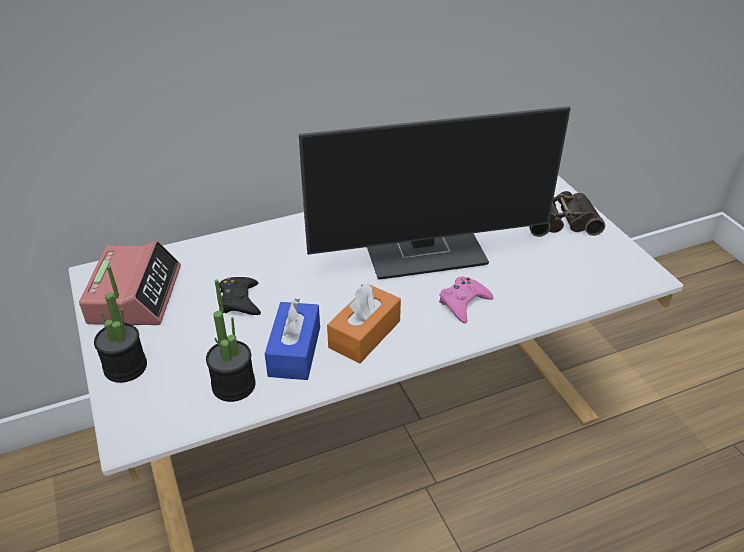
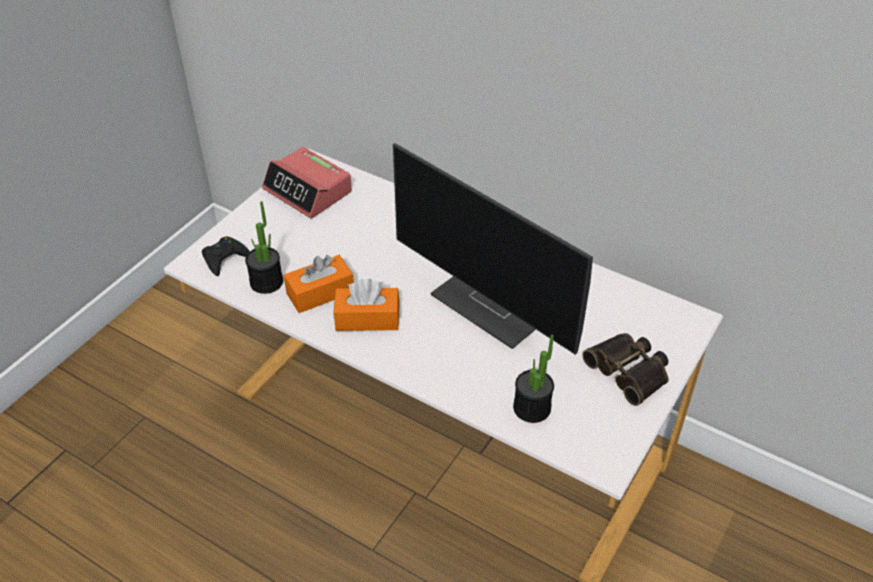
camera: 55 degrees right, 5 degrees up
(125, 367) = (243, 227): potted plant -> potted plant (532, 408)
(135, 295) = (308, 191): alarm clock -> alarm clock turned 75 degrees clockwise
(240, 301) = (345, 240): black game controller -> black game controller (225, 259)
(294, 351) = (320, 293): blue tissue box -> orange tissue box
(463, 303) = (452, 356): pink game controller -> none

